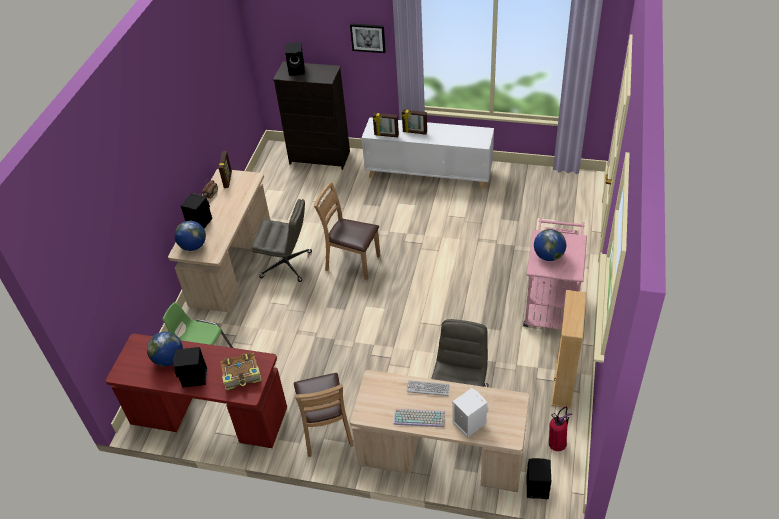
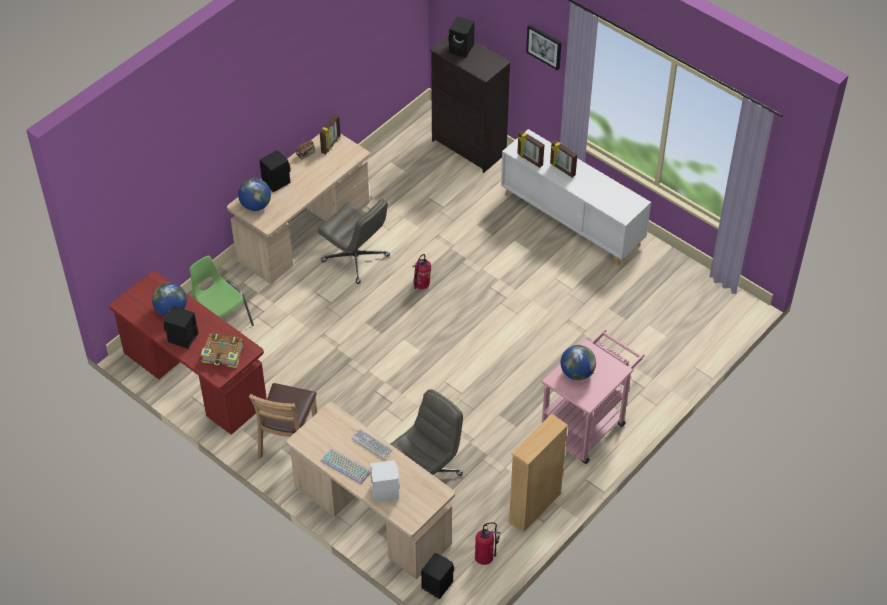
camera: 25 degrees right, 5 degrees up
(352, 262) = (421, 286): brown chair -> fire extinguisher

